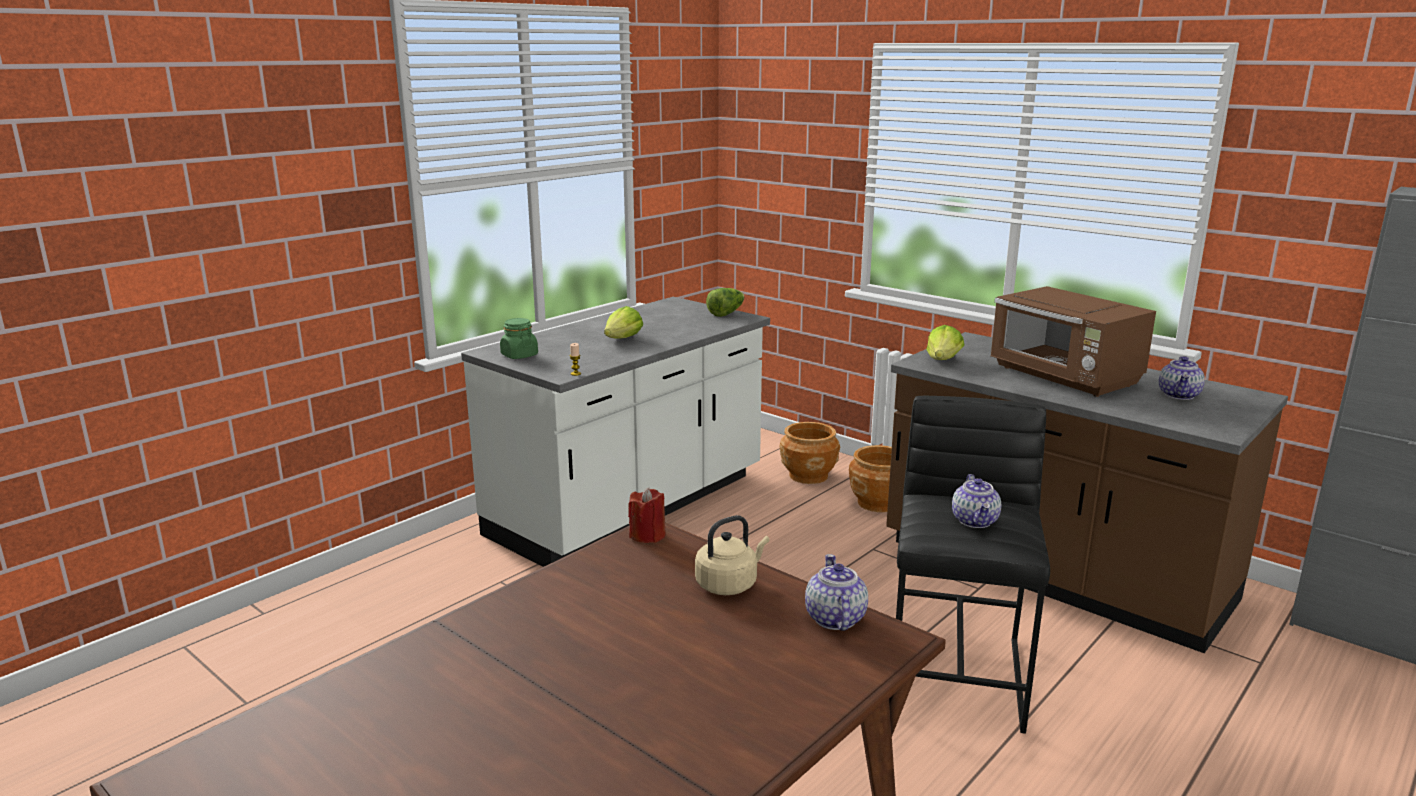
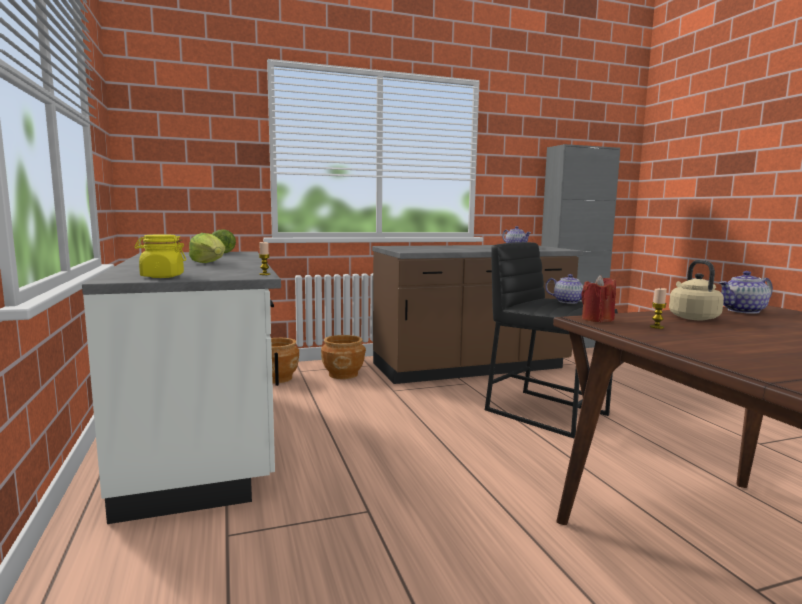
camera: 60 degrees left, 10 degrees down
(519, 355) = (162, 276): green jar -> yellow jar
(638, 567) = (656, 327): none -> candle
(834, 618) = (743, 311): teapot -> teapot turned 45 degrees counterclockwise
(943, 361) = (413, 250): lettuce -> none
(1065, 377) = (470, 248): brown microwave -> none

